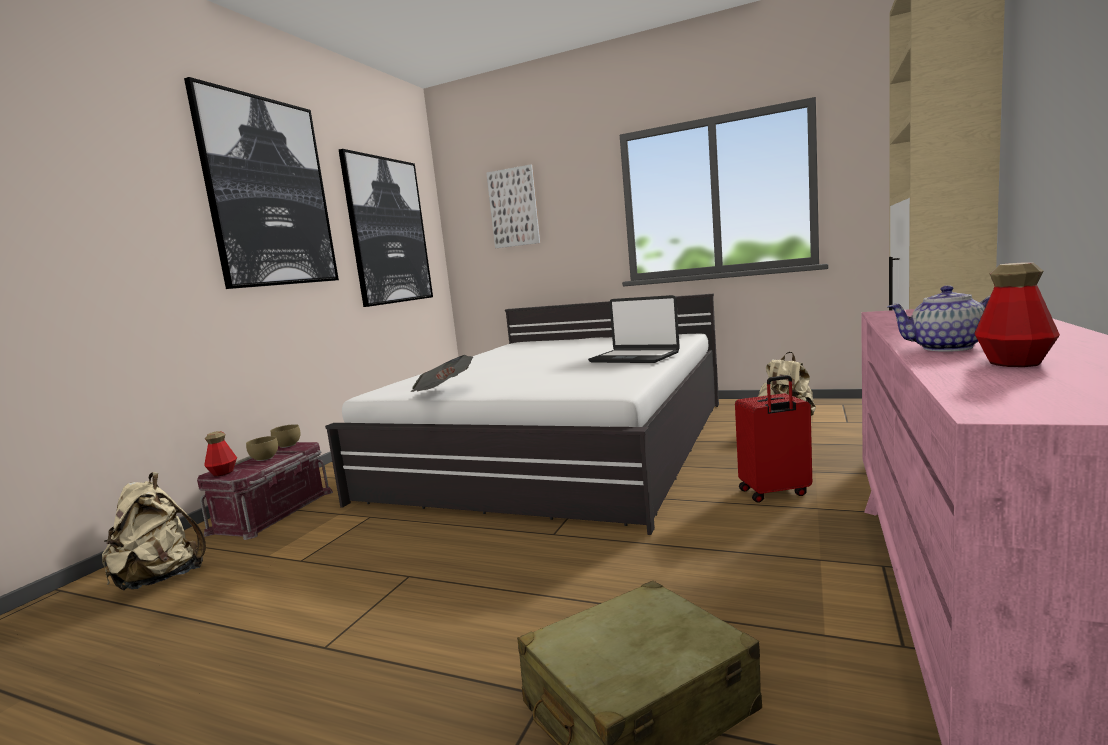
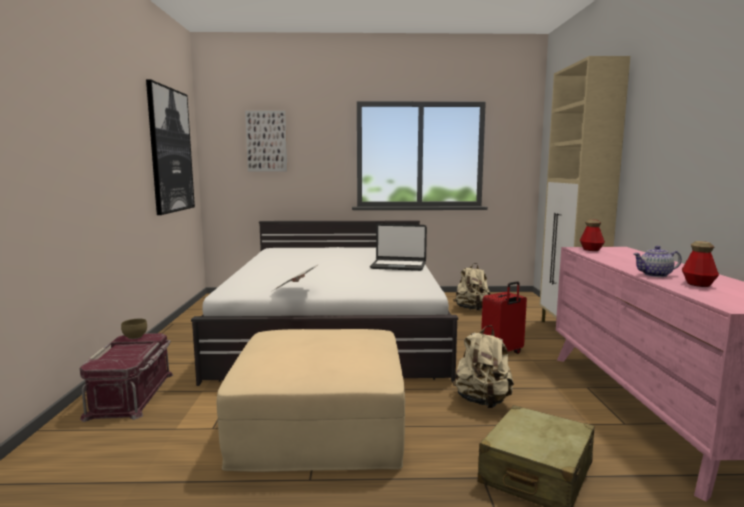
camera: 25 degrees left, 0 degrees up
(160, 579) = (87, 459): beige backpack -> beige backpack (482, 401)
(223, 473) = (105, 363): bottle -> bottle (591, 250)
(266, 458) = (126, 349): brown bowl -> none
(269, 193) = (107, 114): picture -> none
(415, 572) = (320, 424): none -> beige ottoman

